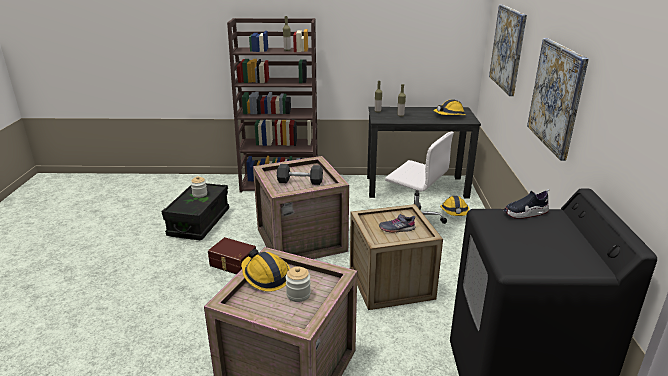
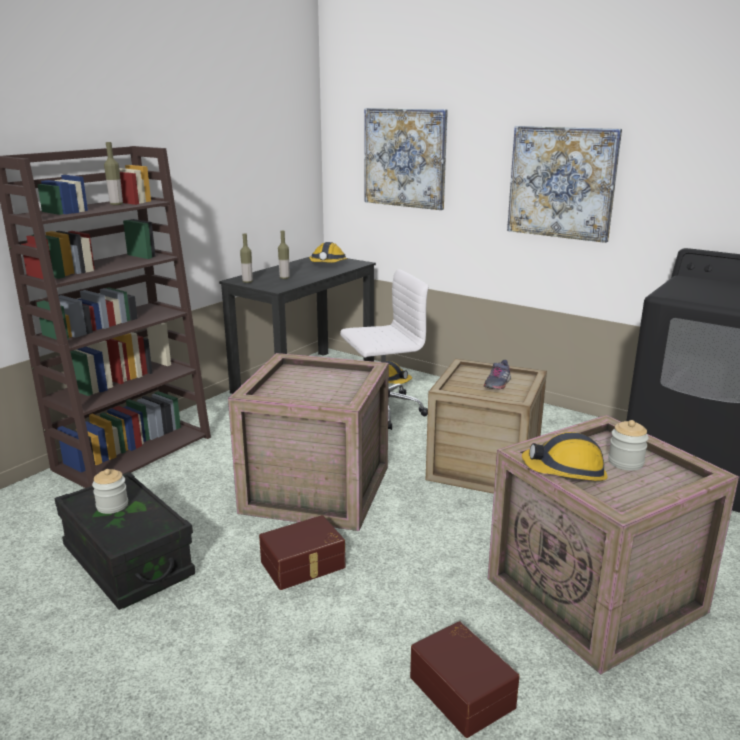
camera: 55 degrees left, 5 degrees down
(174, 345) = (463, 690): none -> brown storage box
(300, 181) = (325, 387): grey dumbbell -> none
(525, 213) = (677, 284): shoe -> none

